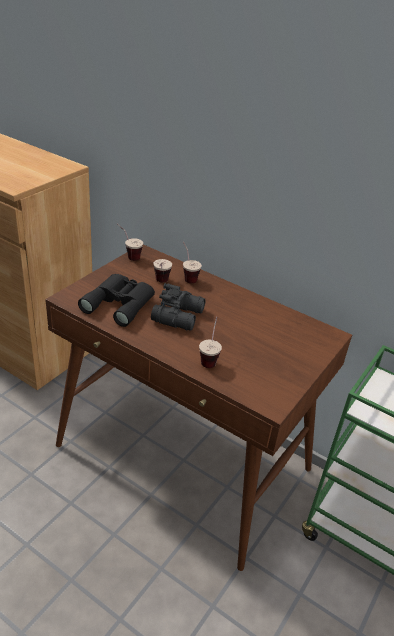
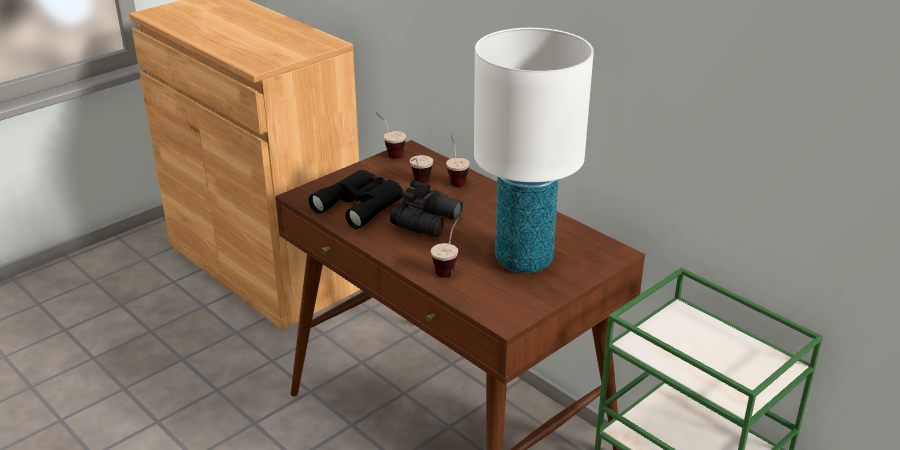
camera: 15 degrees right, 5 degrees down
(266, 346) = (524, 260): none -> white table lamp

